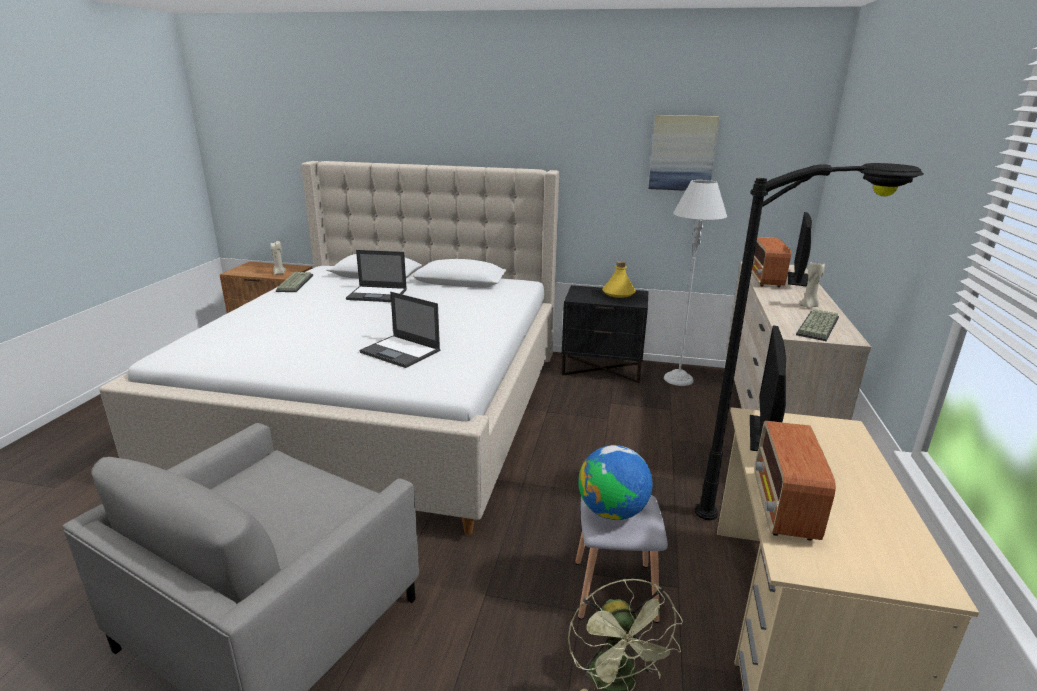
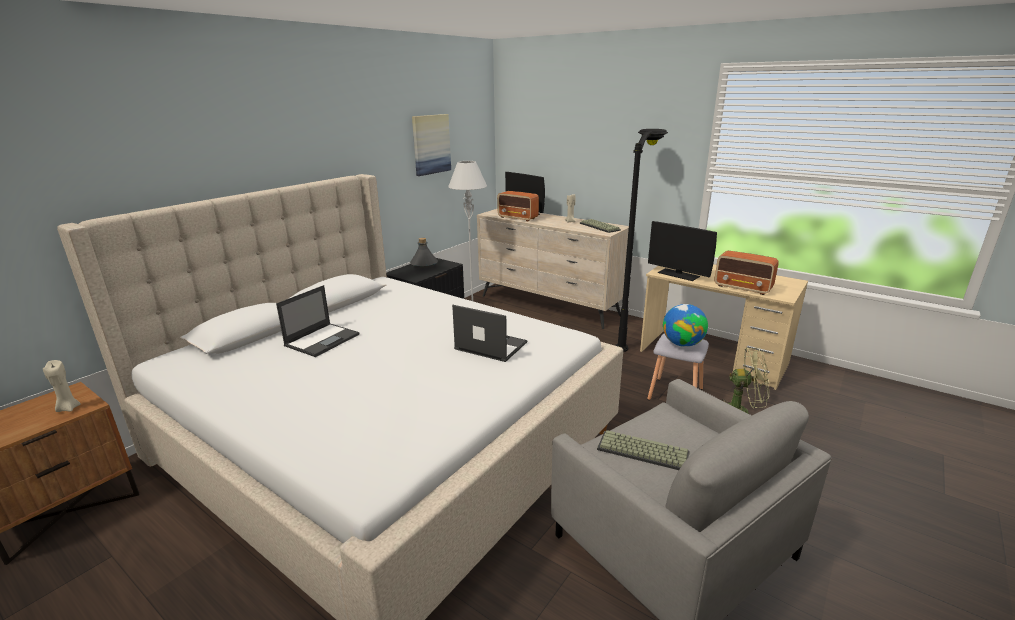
camera: 65 degrees left, 0 degrees up
(294, 283) = (197, 383): keyboard -> keyboard (641, 452)
(401, 352) = (490, 345): laptop -> laptop turned 120 degrees counterclockwise
(618, 293) = (424, 264): yellow bottle -> grey bottle

